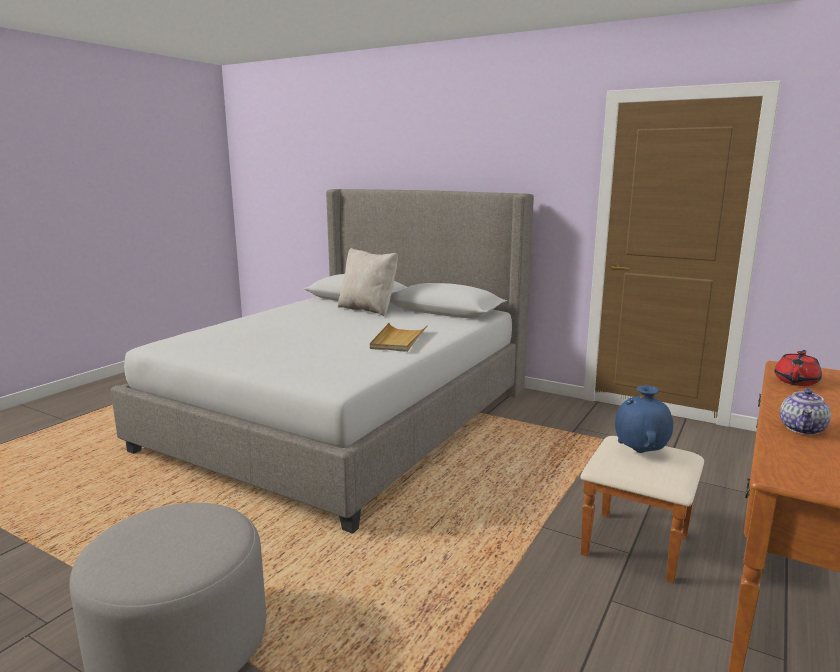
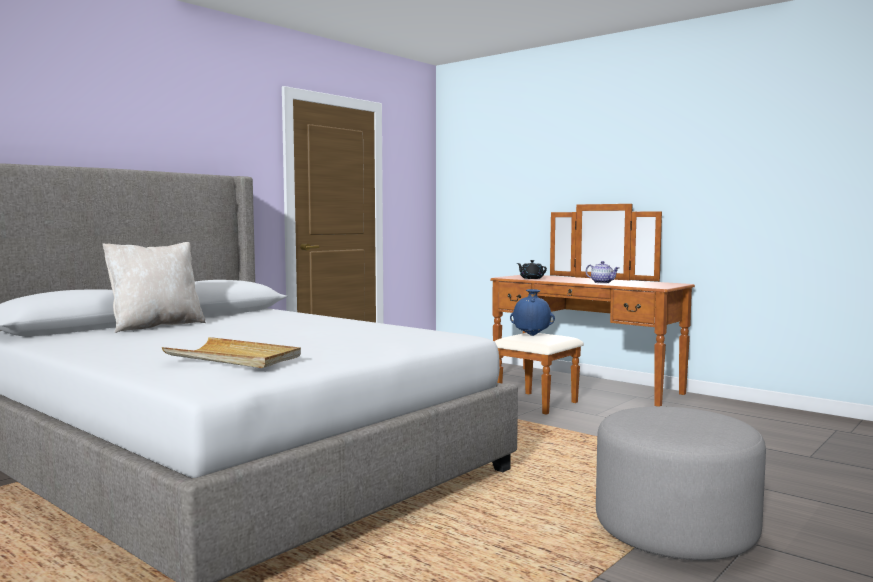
camera: 80 degrees left, 10 degrees down
(398, 340) = (323, 322): beige tray -> beige tray (233, 358)
(796, 381) = (531, 278): red teapot -> black teapot

